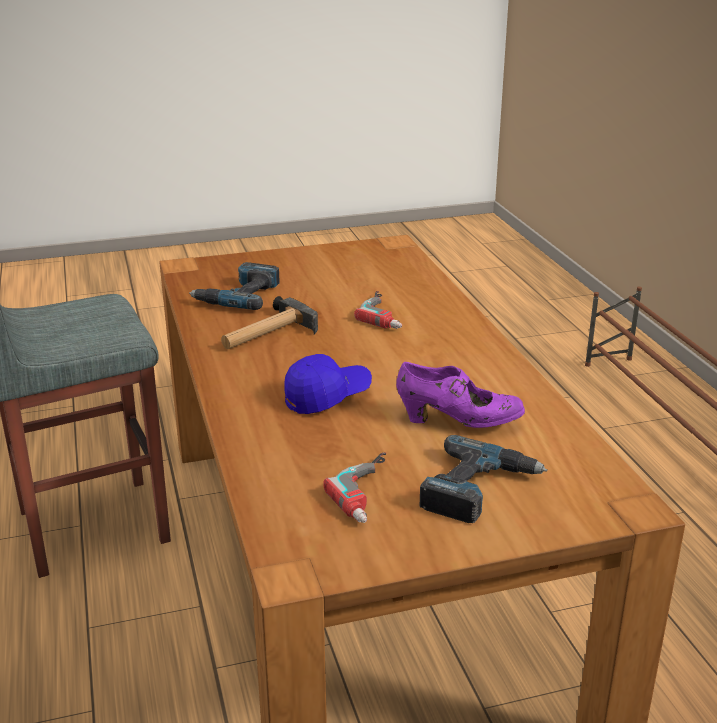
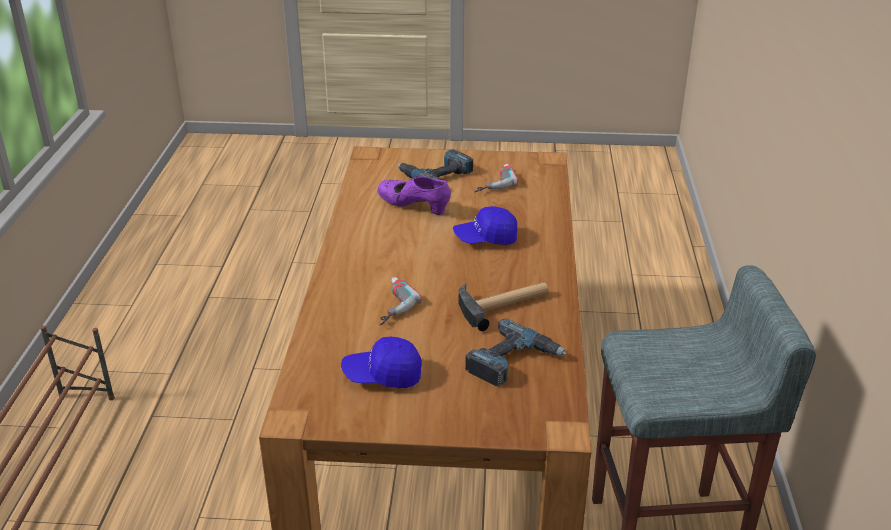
camera: 160 degrees left, 5 degrees up
(347, 271) = (382, 375): none -> blue cap

